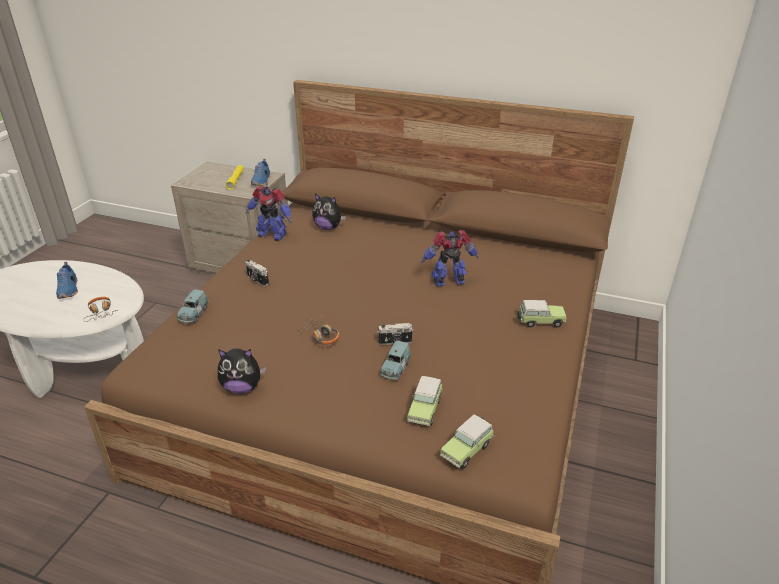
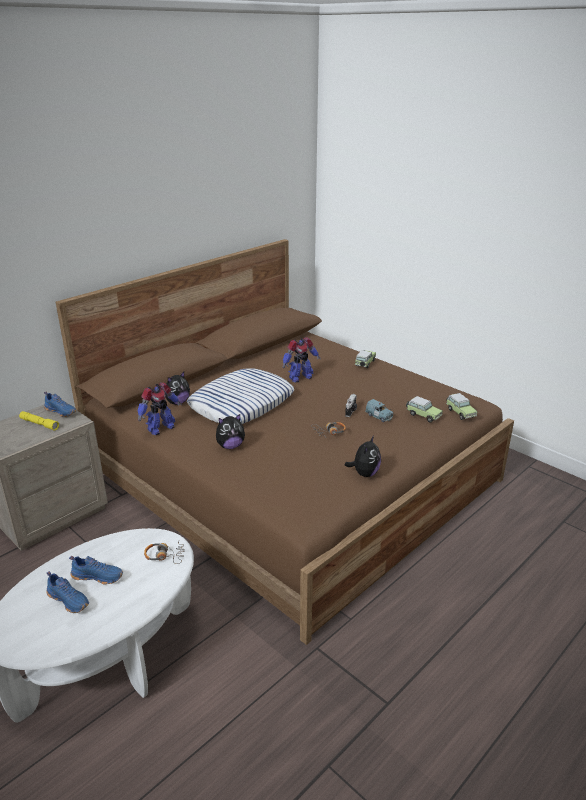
camera: 65 degrees left, 5 degrees down
(38, 287) = (69, 600): none -> blue shoe
(193, 314) = (254, 482): blue toy car -> none
(257, 280) = (230, 446): camera -> plush toy
(353, 262) = (241, 403): none -> pillow
(449, 282) = (300, 377): toy robot -> toy robot turned 135 degrees counterclockwise

